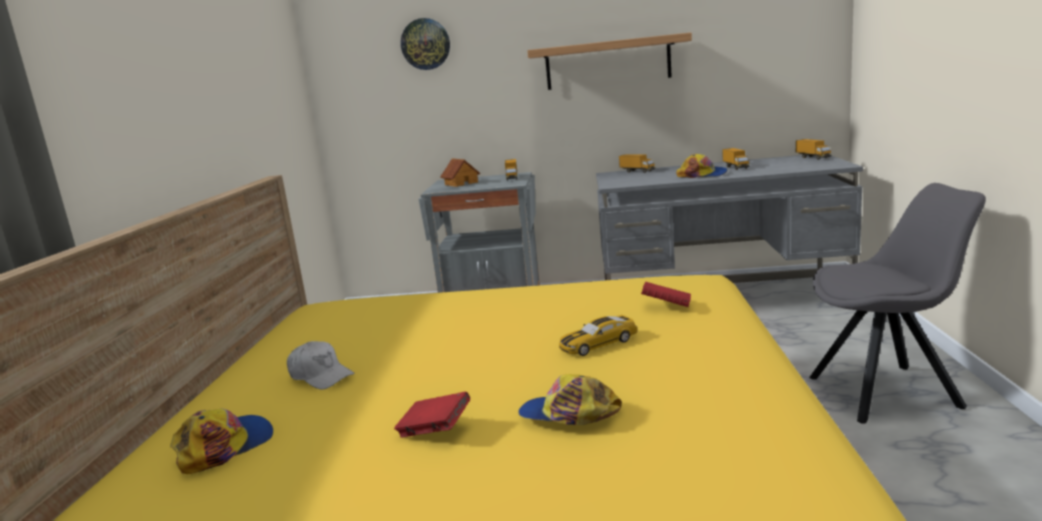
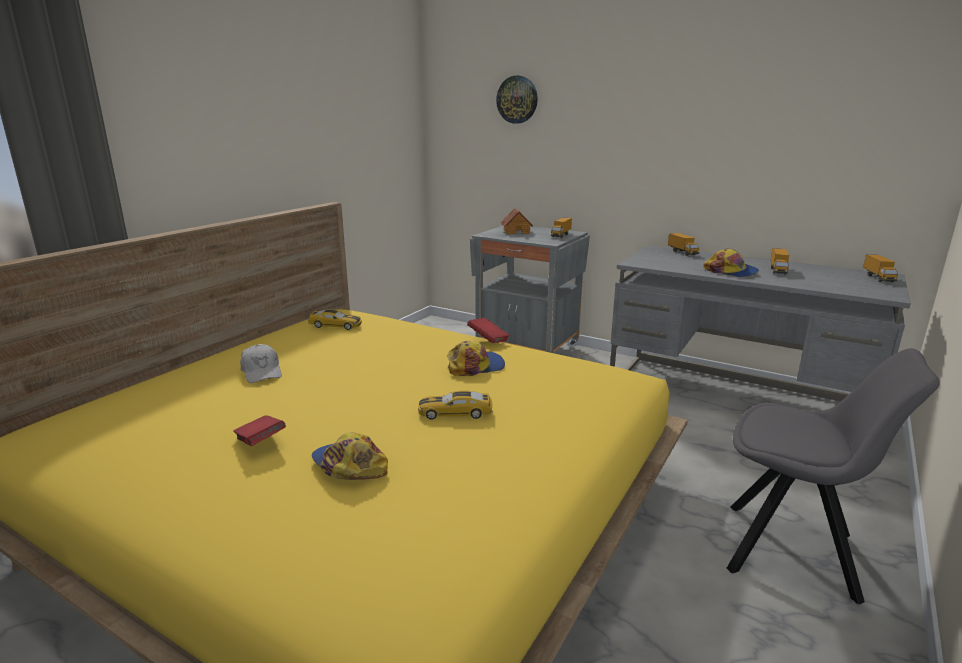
camera: 25 degrees right, 5 degrees up
(224, 446) = (153, 404): cap -> cap (475, 366)
(338, 315) = (336, 325): none -> toy car
(607, 63) = (678, 139): shelf -> none
(666, 307) = (556, 397): red book -> red book (488, 339)

